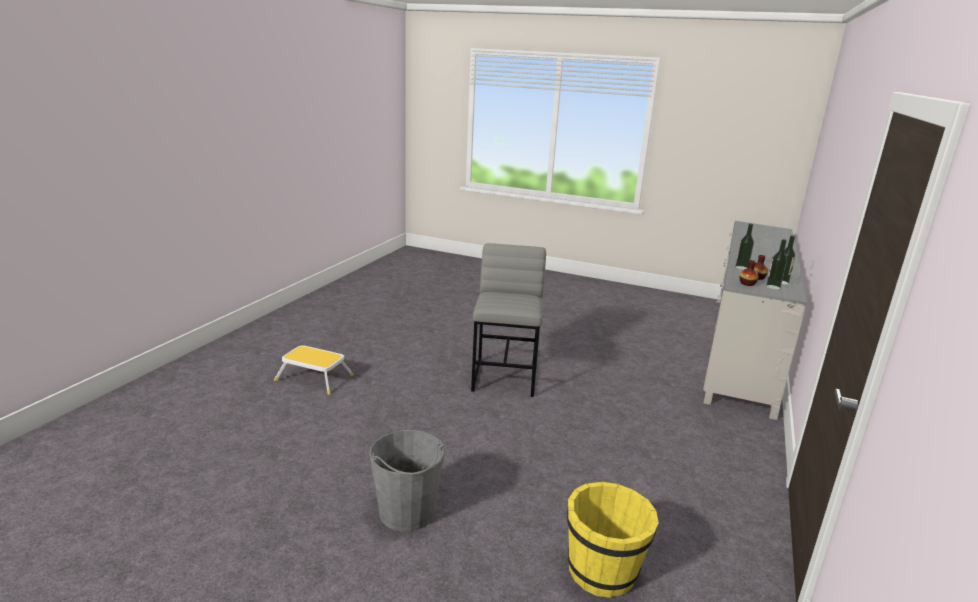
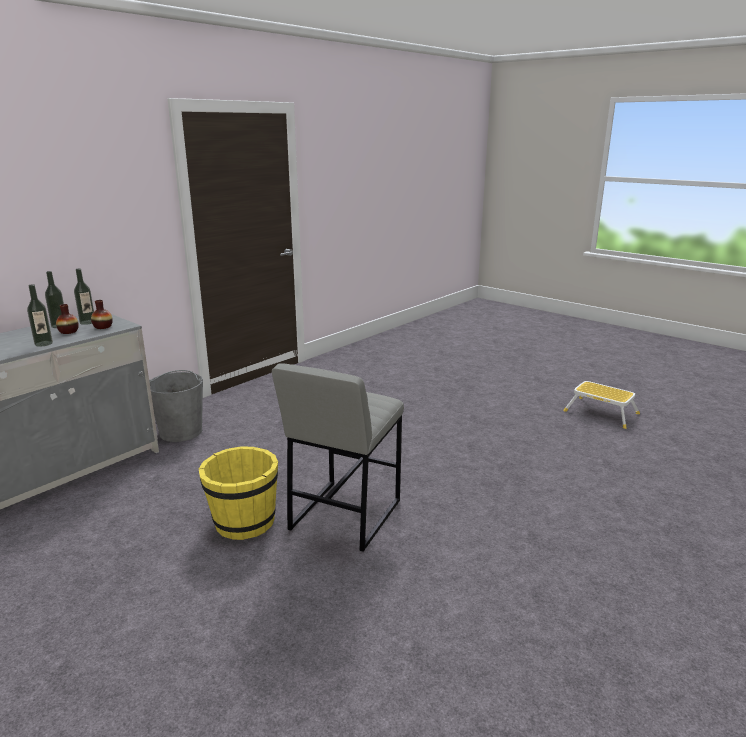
camera: 160 degrees left, 0 degrees up
(314, 377) = (611, 553): yellow step ladder -> yellow step ladder (601, 412)
(407, 512) = (487, 415): grey bucket -> grey bucket (181, 431)
(603, 571) = (378, 382): yellow bucket -> yellow bucket (244, 522)

